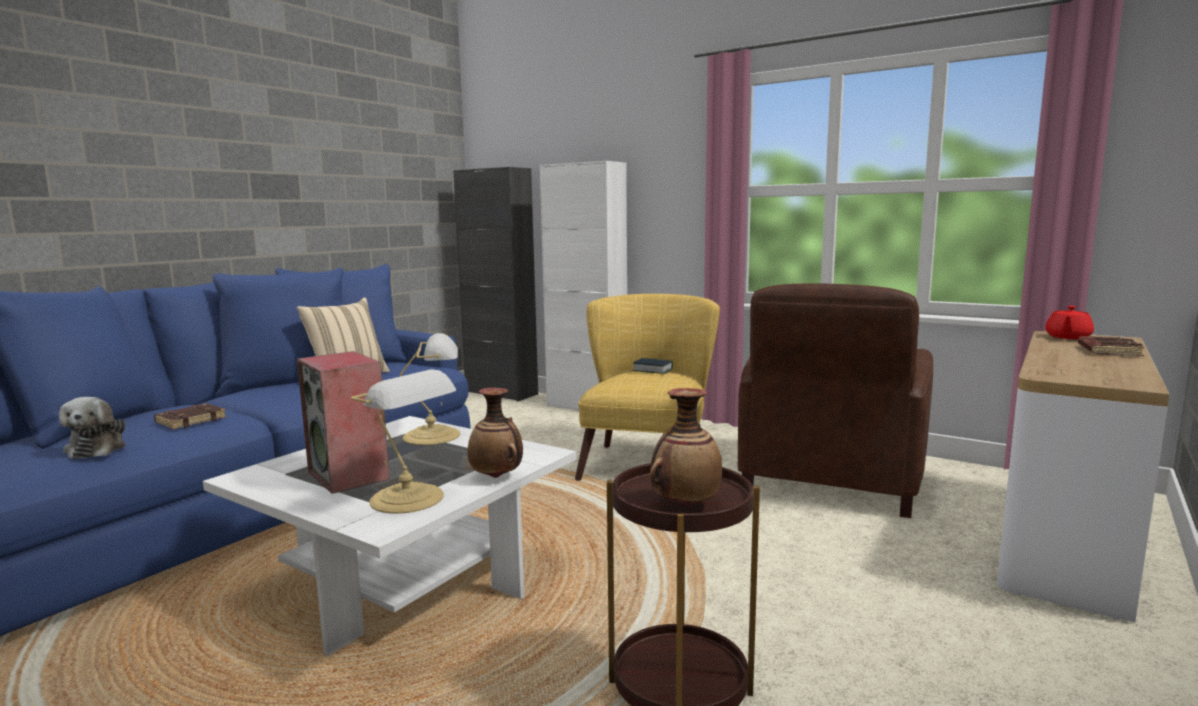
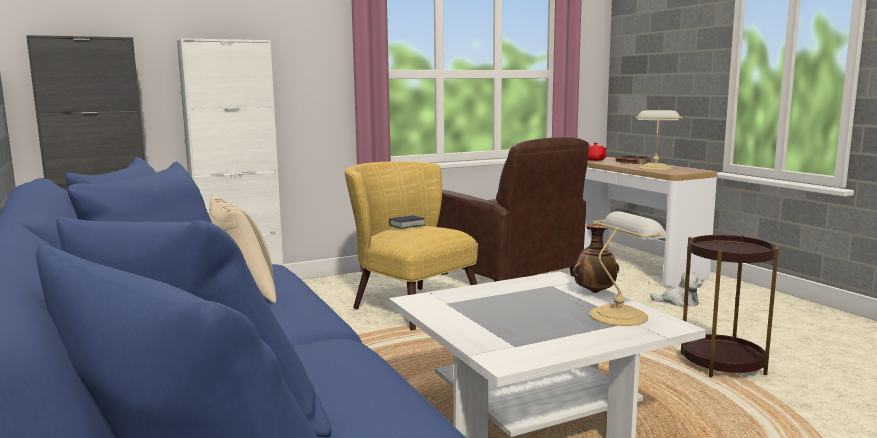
camera: 60 degrees left, 0 degrees up
(97, 448) = (380, 402): plush toy -> plush toy (678, 302)
(191, 420) = (322, 358): brown book -> none
(350, 475) = (546, 326): speaker -> none
(435, 435) = (469, 296): table lamp -> table lamp (655, 168)
(685, 504) = (745, 250): vase -> none

